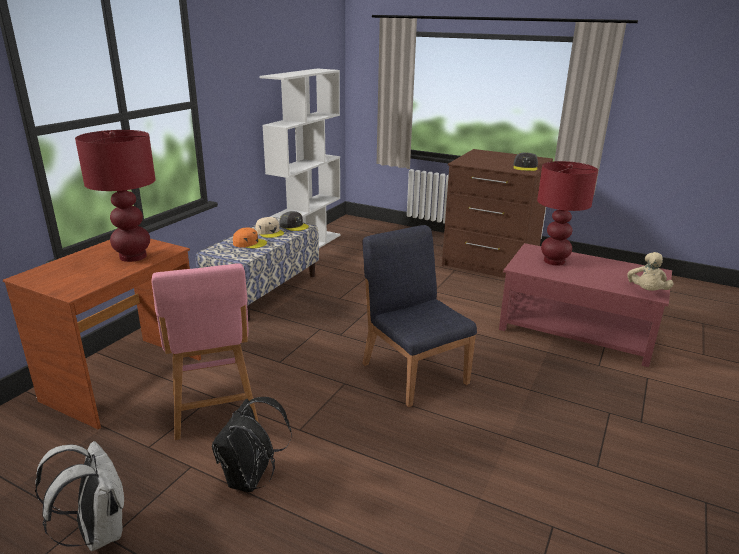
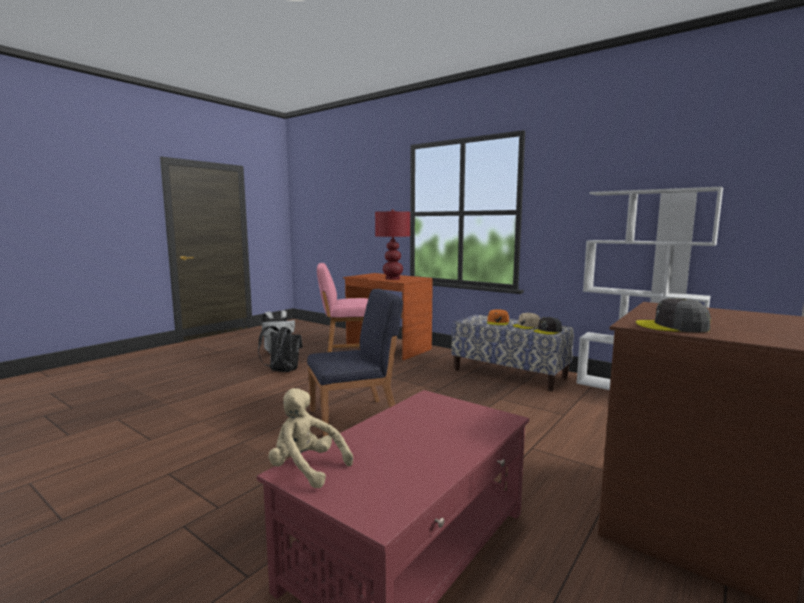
camera: 100 degrees right, 15 degrees down
(554, 261) = (448, 424): red table lamp -> none

